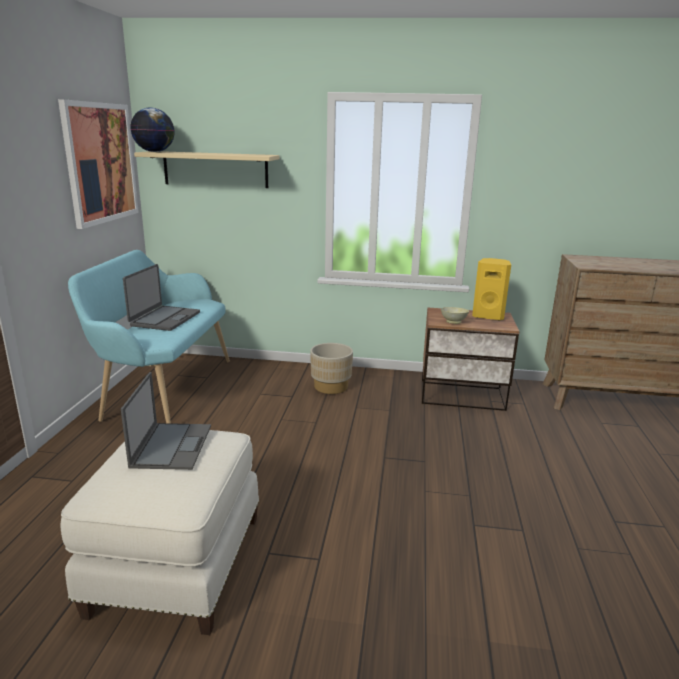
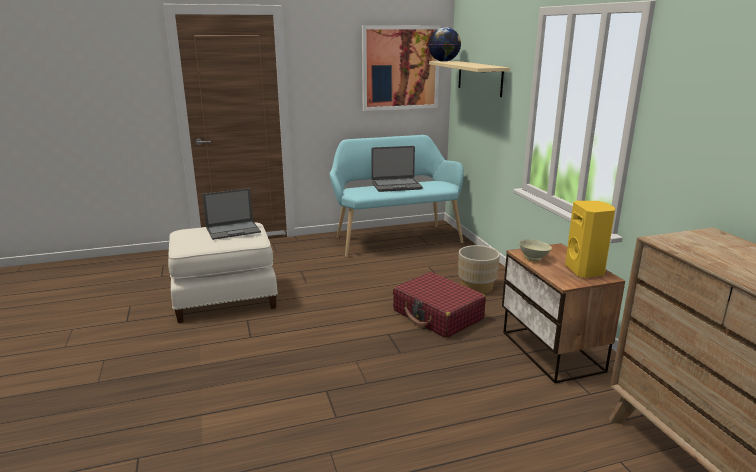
camera: 65 degrees right, 0 degrees up
(368, 421) = (438, 315): none -> red suitcase

